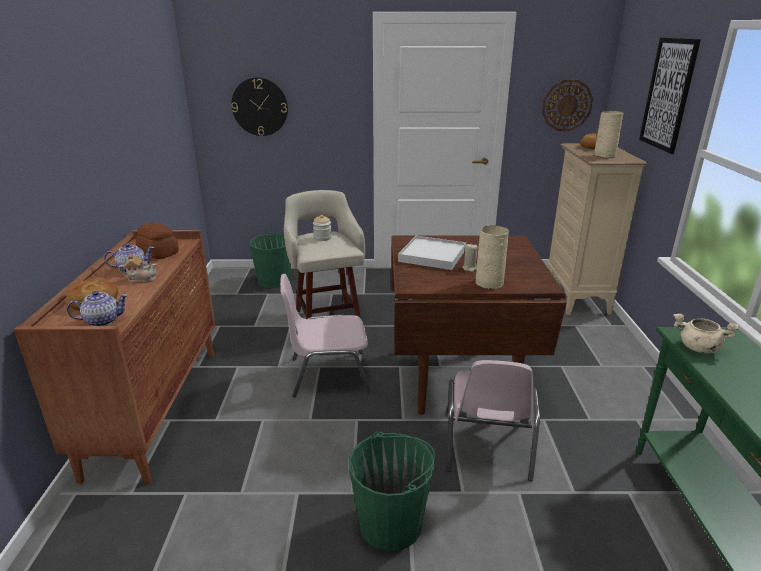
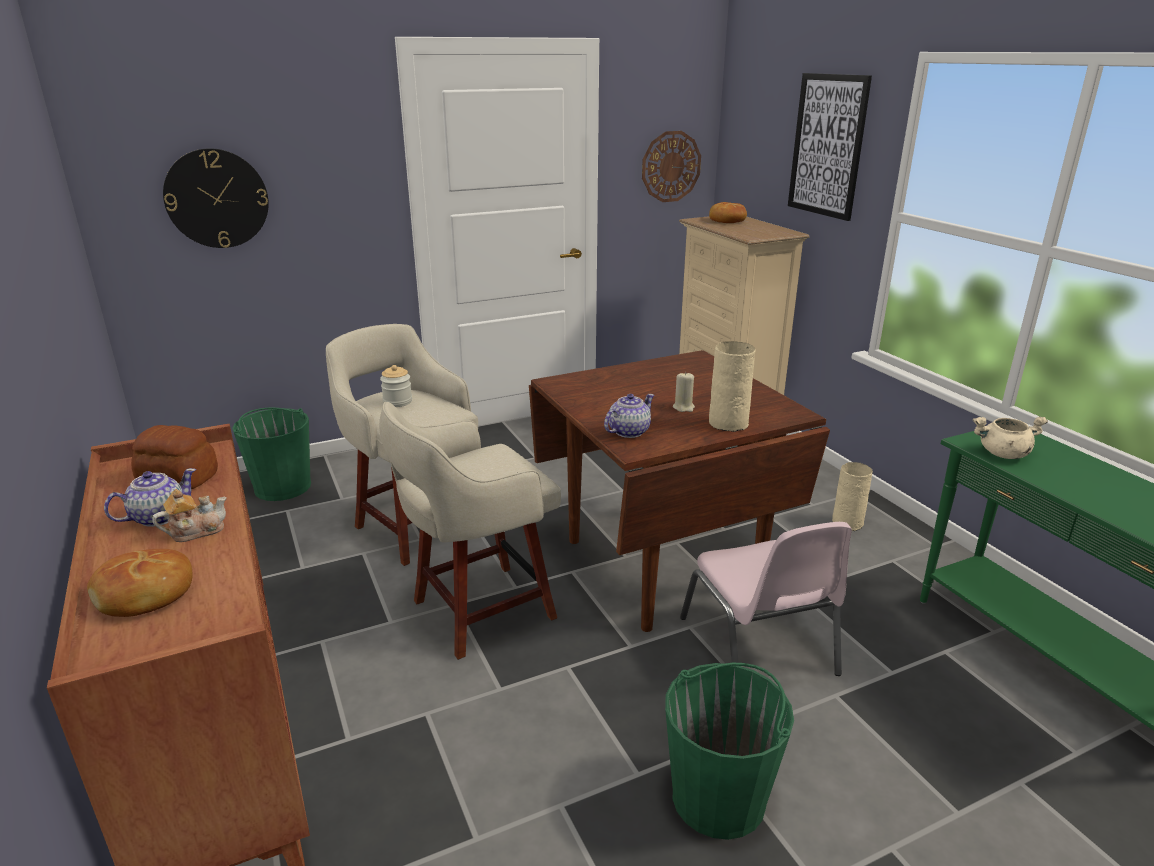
camera: 25 degrees left, 0 degrees up
(102, 321) = (202, 623): teapot -> teapot (628, 432)
(328, 374) = (477, 612): pink chair -> beige stool
(432, 255) = (617, 399): white tray -> none
(605, 155) = (753, 230): beige vase -> beige vase (848, 522)

